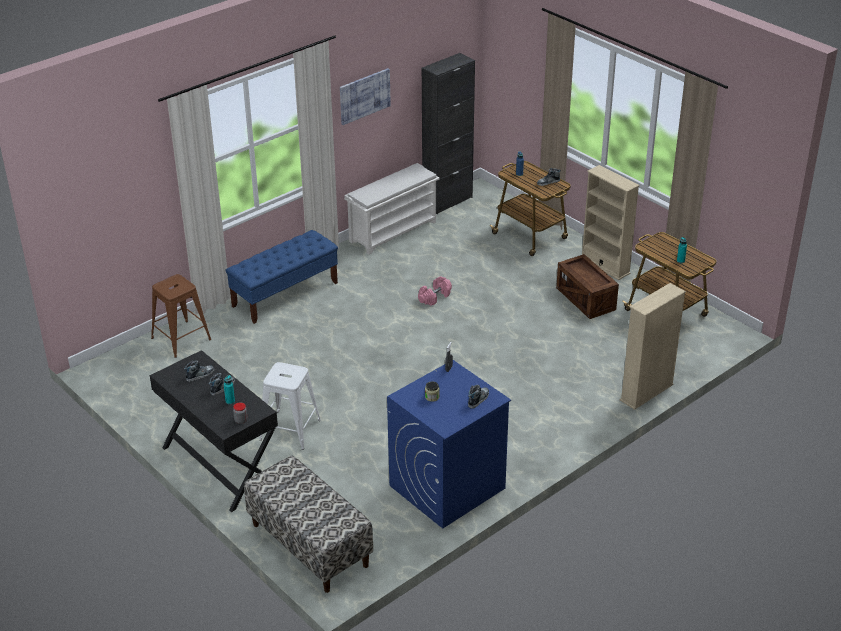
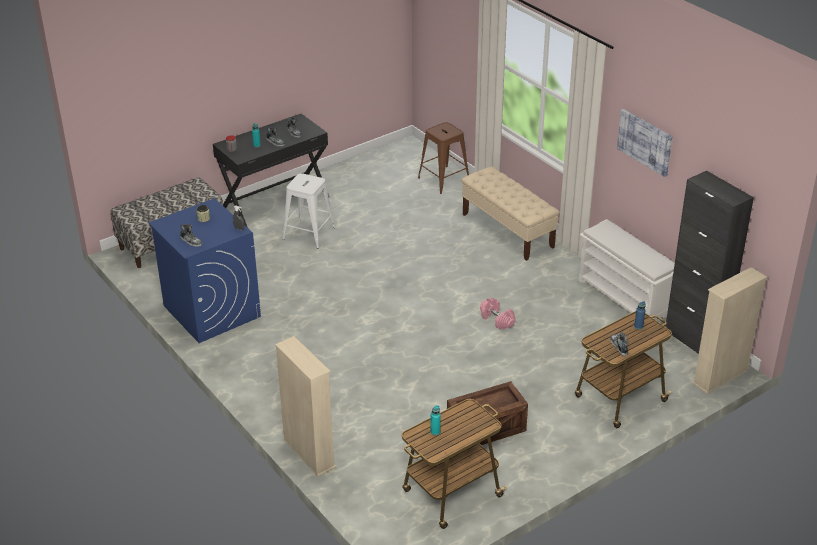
camera: 95 degrees right, 0 degrees up
(285, 294) = (508, 231): blue bench -> beige bench
(605, 266) = (556, 455): beige bookcase -> beige bookcase (720, 377)

